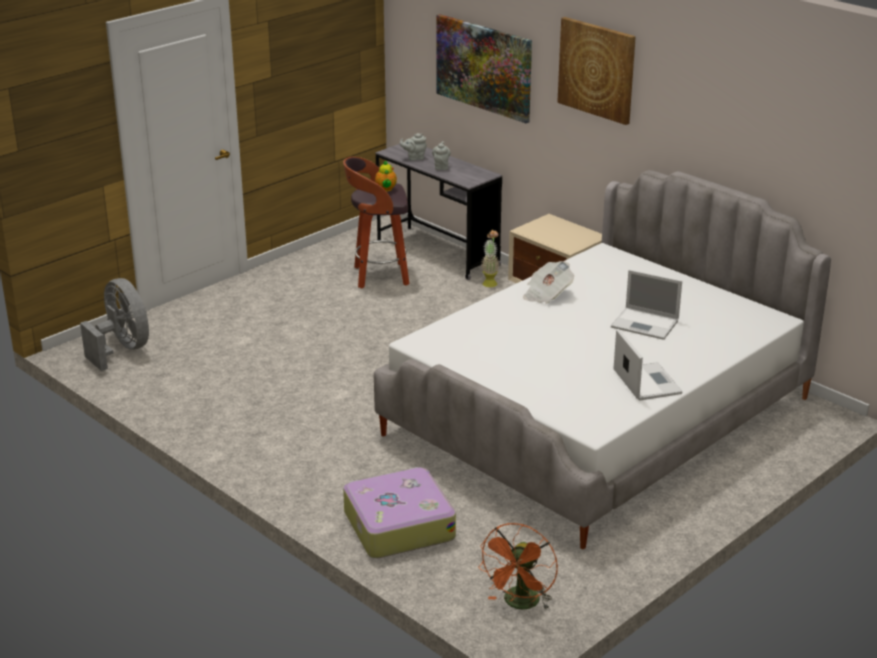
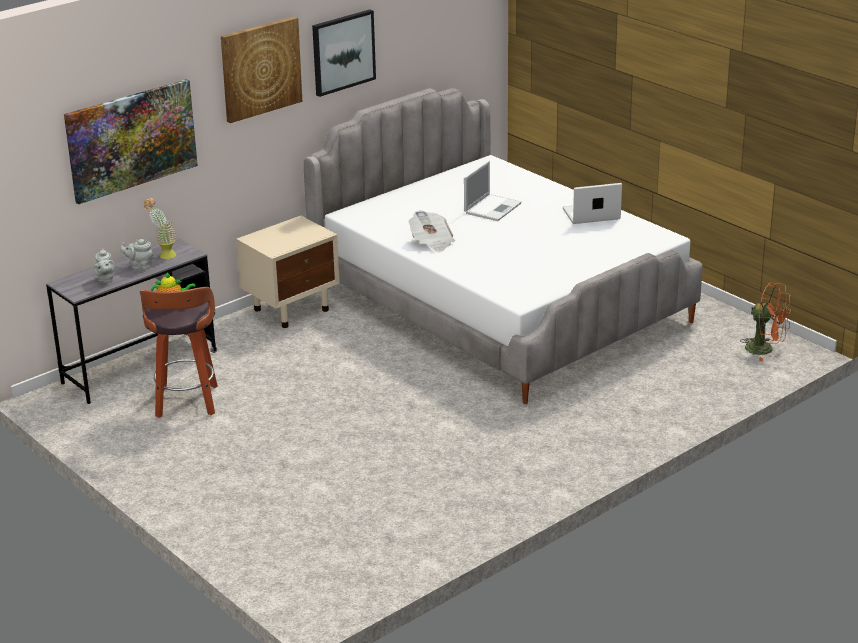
camera: 85 degrees left, 0 degrees up
(122, 349) = (322, 571): grey fan -> none
(397, 525) = (669, 397): suitcase -> none
(490, 282) = (225, 340): potted plant -> potted plant (163, 255)
(681, 102) = (343, 52): none -> picture

